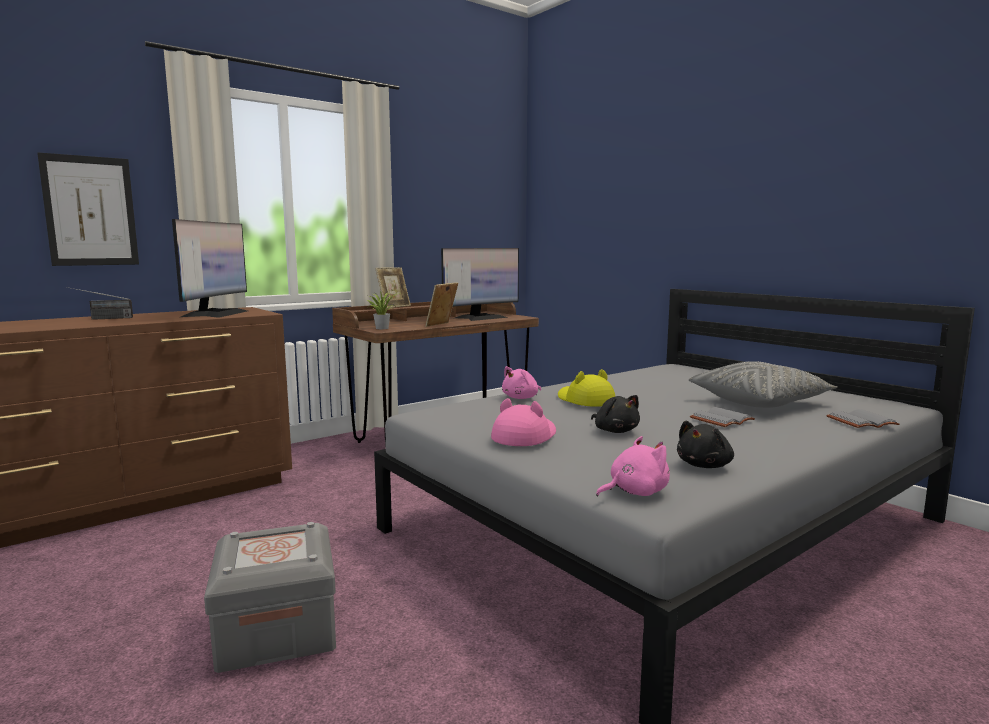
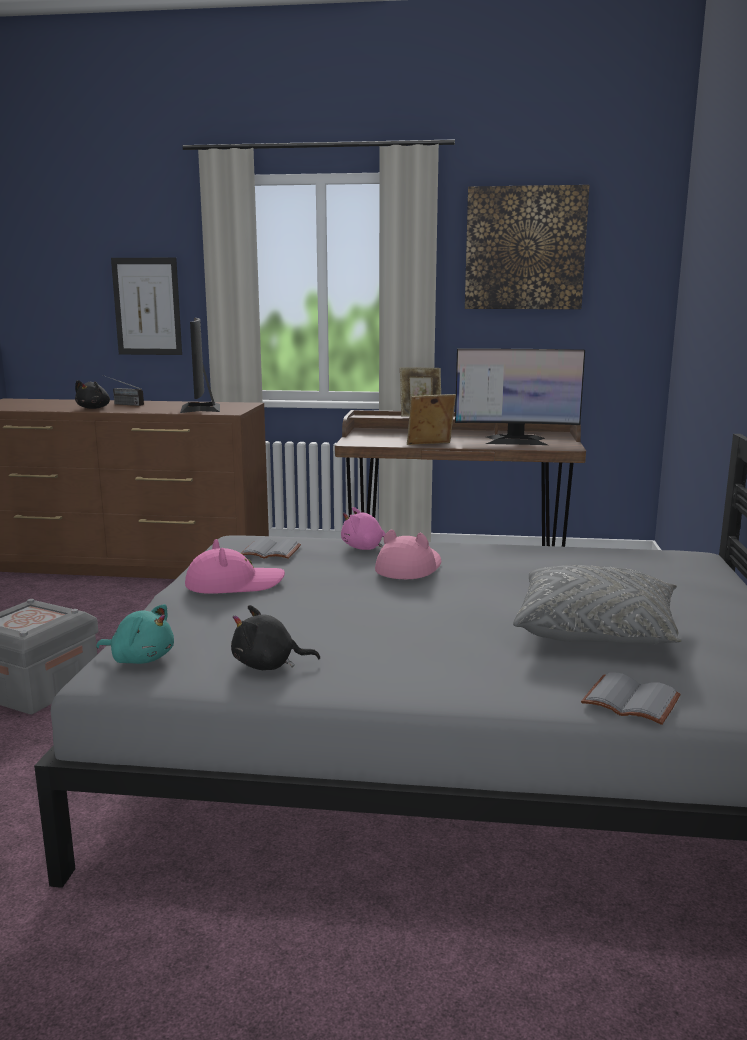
camera: 45 degrees right, 5 degrees up
(215, 314) = (201, 408): monitor -> monitor turned 120 degrees clockwise
(381, 328) = (361, 440): potted plant -> none
(440, 176) = (525, 248): none -> picture
(585, 400) = (409, 568): yellow hat -> pink hat
(615, 431) = (323, 606): black plush toy -> black plush toy (94, 408)
(634, 492) = (140, 659): pink plush toy -> turquoise plush toy
(721, 419) = (461, 632): grey book -> grey book (272, 551)

